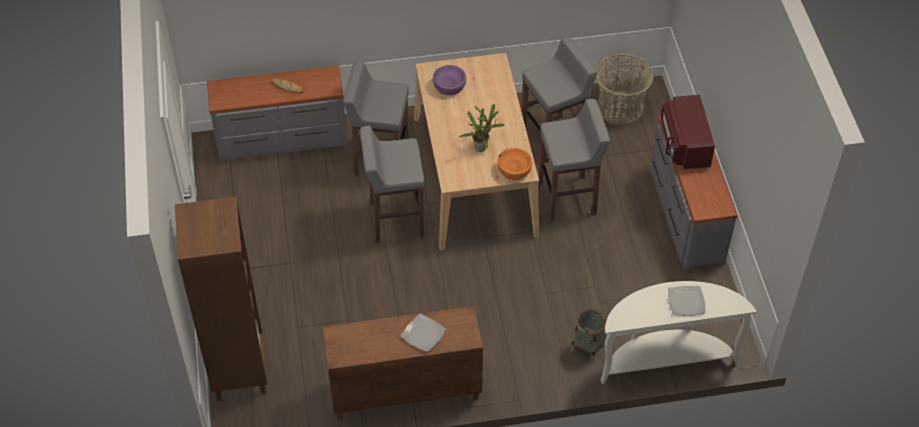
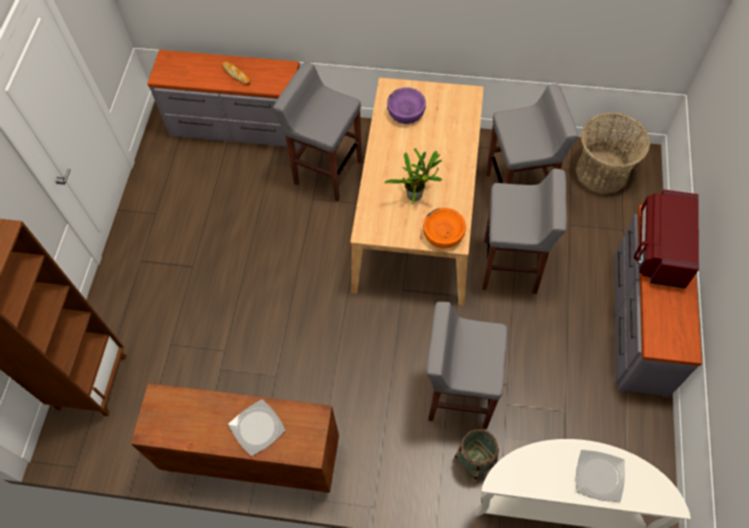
camera: 20 degrees right, 10 degrees up
(395, 220) = (317, 245): grey stool -> grey stool (459, 394)

